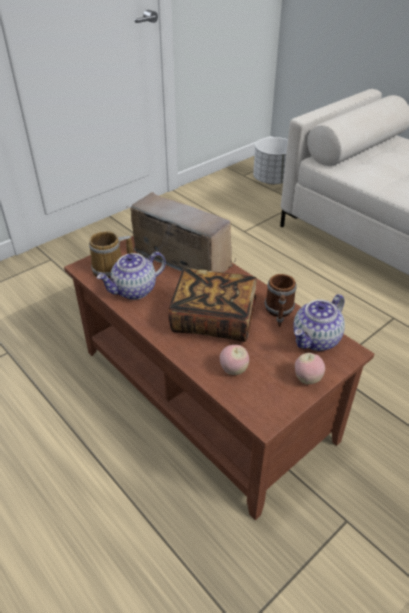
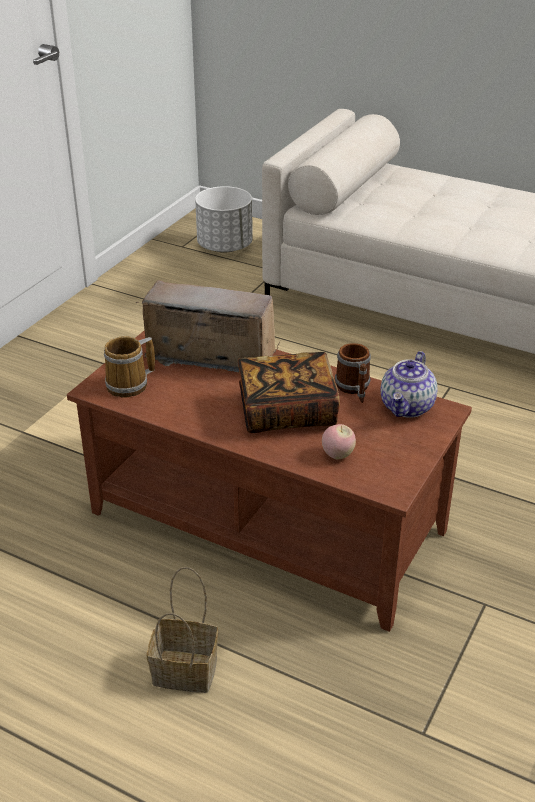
camera: 20 degrees left, 5 degrees down
(87, 502) = (187, 670): none -> basket
(134, 290) = (175, 401): teapot -> none
(307, 379) = (417, 445): apple -> none

